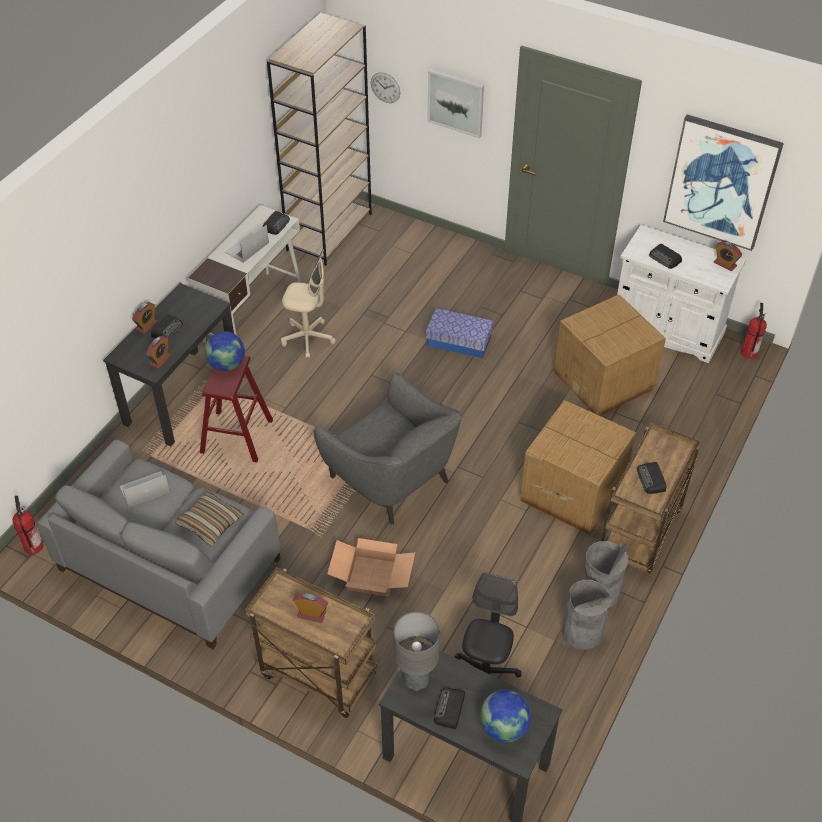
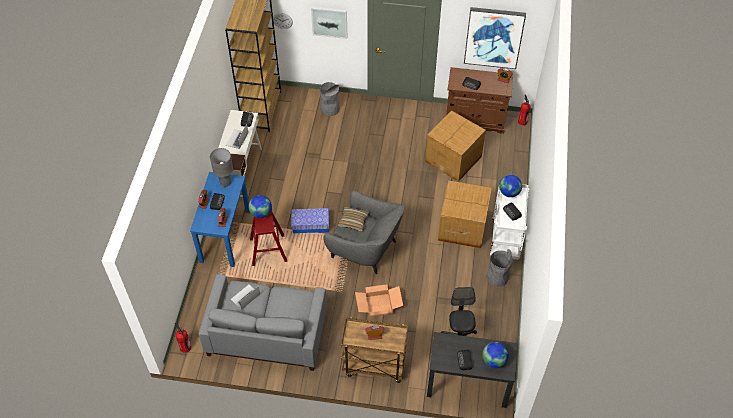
camera: 20 degrees left, 5 degrees up
(182, 395) = (225, 235): black desk -> blue desk
(210, 523) = (290, 304): pillow -> pillow (353, 221)
(308, 338) = (280, 180): beige office chair -> none
(416, 679) = (442, 351): grey table lamp -> grey table lamp (225, 183)
(459, 341) = (366, 158): storage box -> storage box (310, 225)
(582, 631) = (497, 300): grey trash can -> grey trash can (330, 109)
(640, 534) = (506, 240): brown cart -> white cart
(660, 446) = (509, 192): none -> globe
(667, 329) = (475, 120): white cabinet -> brown cabinet

